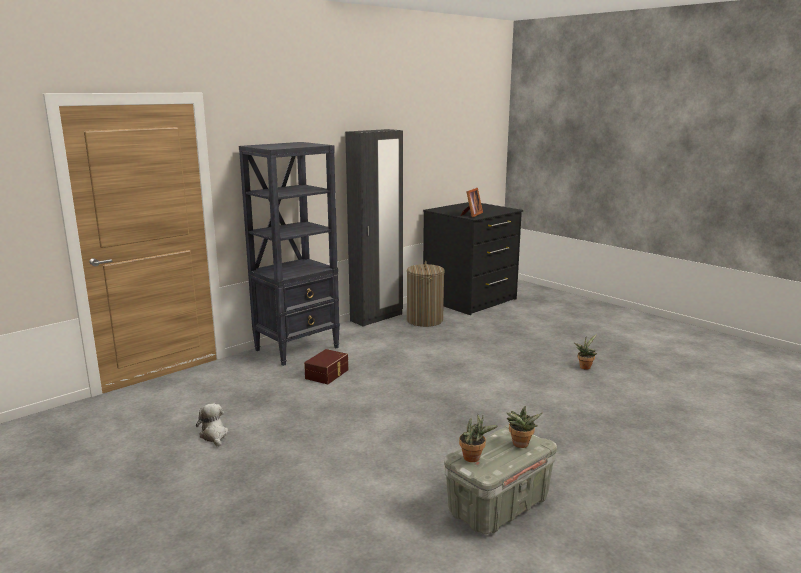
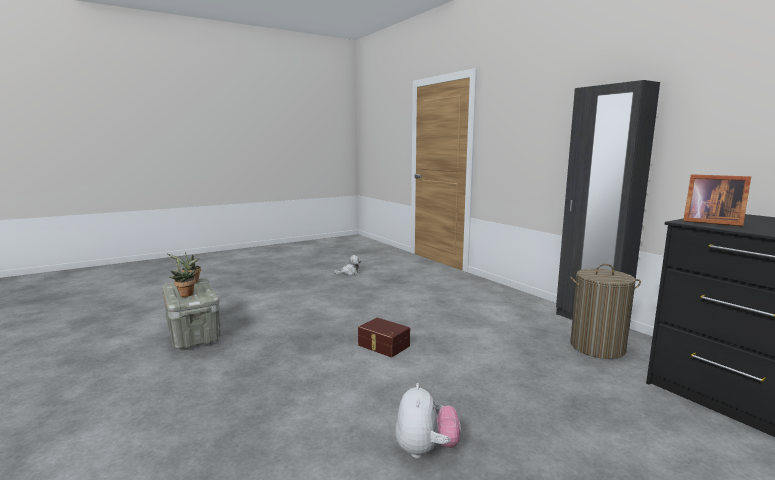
camera: 100 degrees right, 5 degrees down
(298, 348) = (486, 290): black bookcase -> none
(328, 374) = (430, 297): brown storage box -> brown storage box (383, 346)
(585, 366) = (426, 450): potted plant -> plush toy

